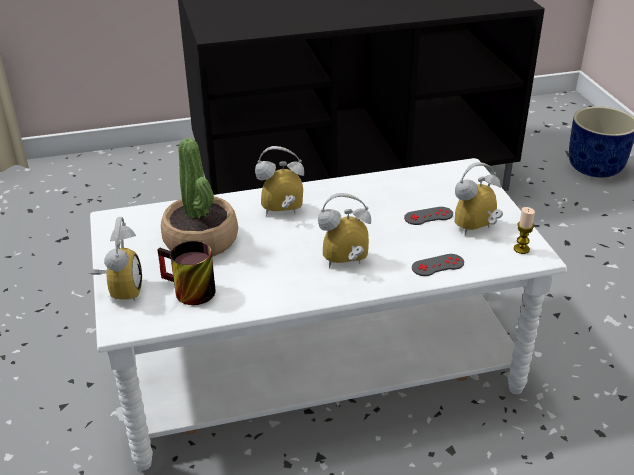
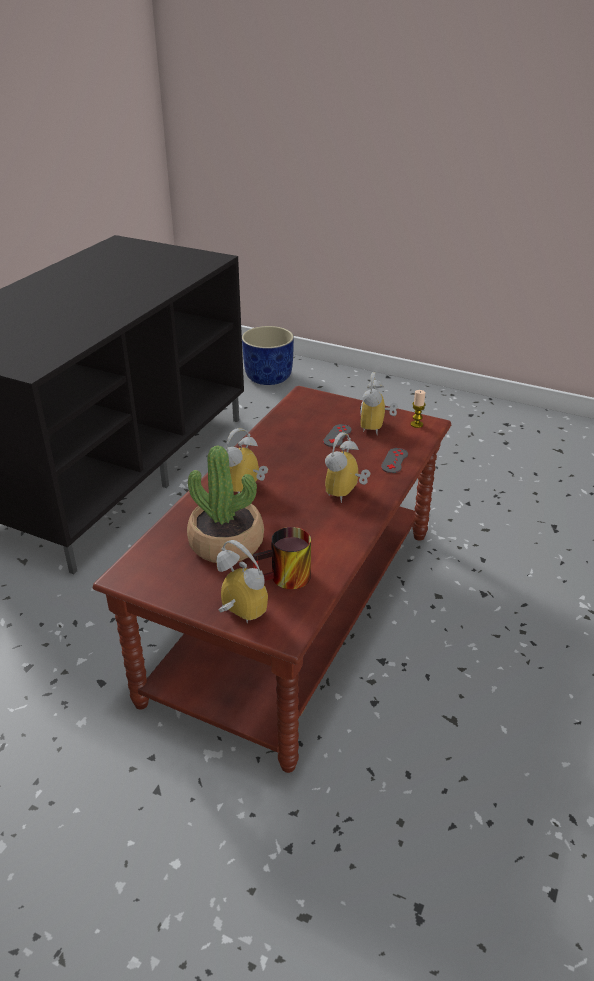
camera: 50 degrees left, 0 degrees up
(316, 368) = (296, 611): white coffee table -> brown coffee table

